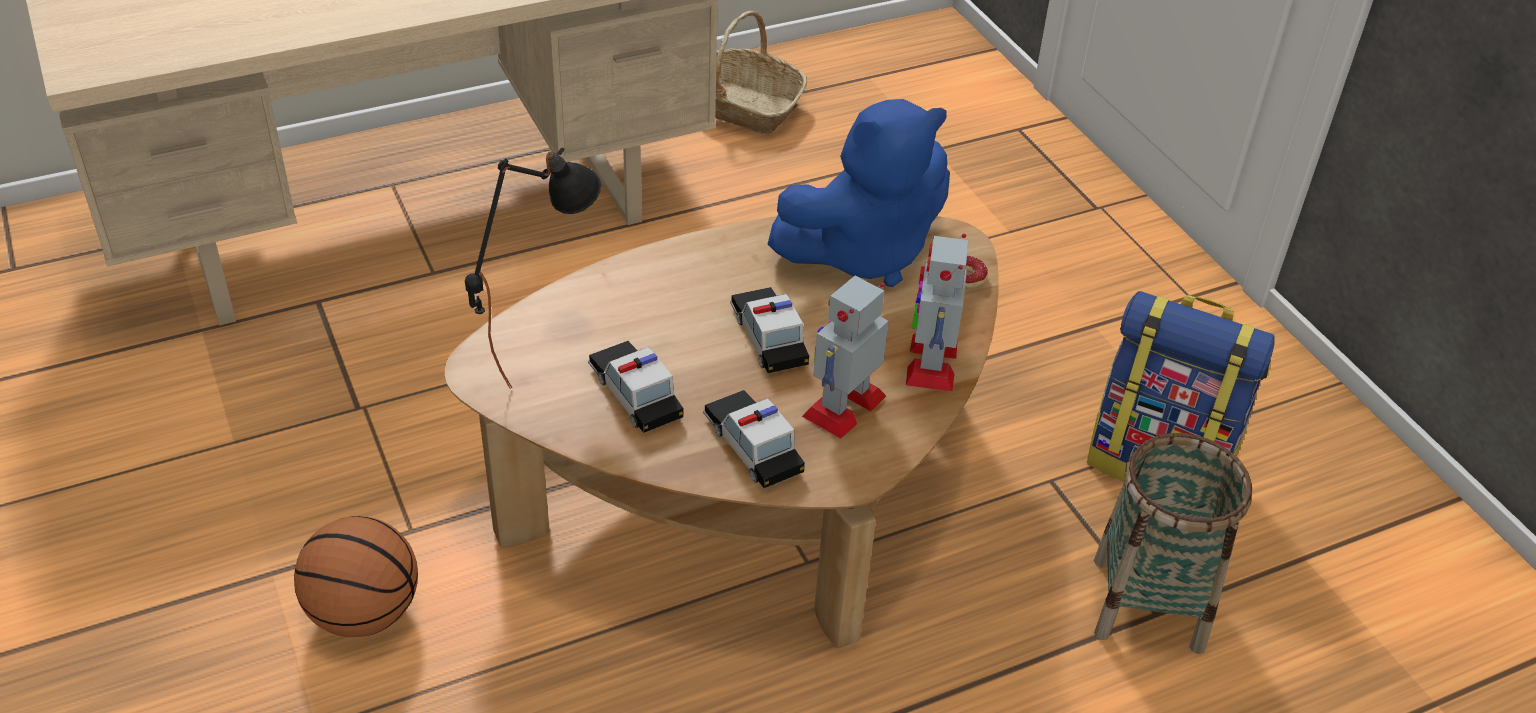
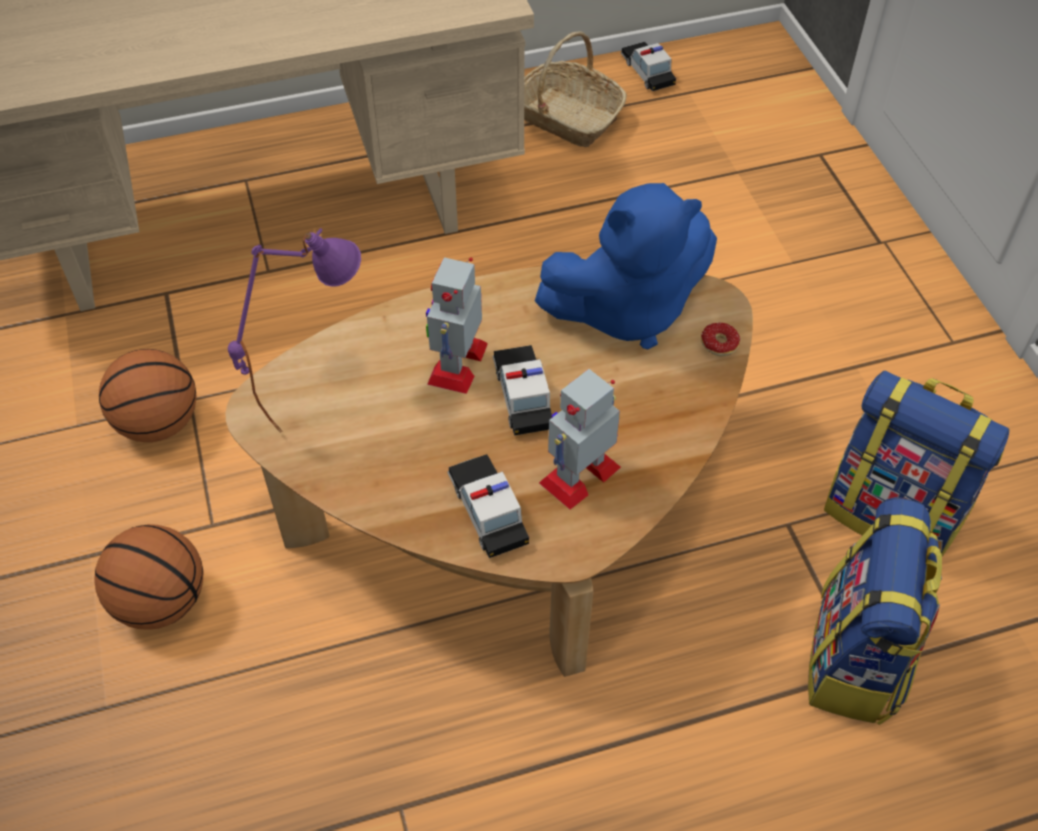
camera: 10 degrees right, 10 degrees up
(331, 432) = (159, 423): none -> basketball
(540, 352) = (313, 395): black table lamp -> purple table lamp
(635, 393) = (391, 446): toy car -> toy car (647, 71)
(931, 362) = (670, 433): toy robot -> toy robot (457, 363)
(1148, 604) = (856, 660): basket -> backpack

